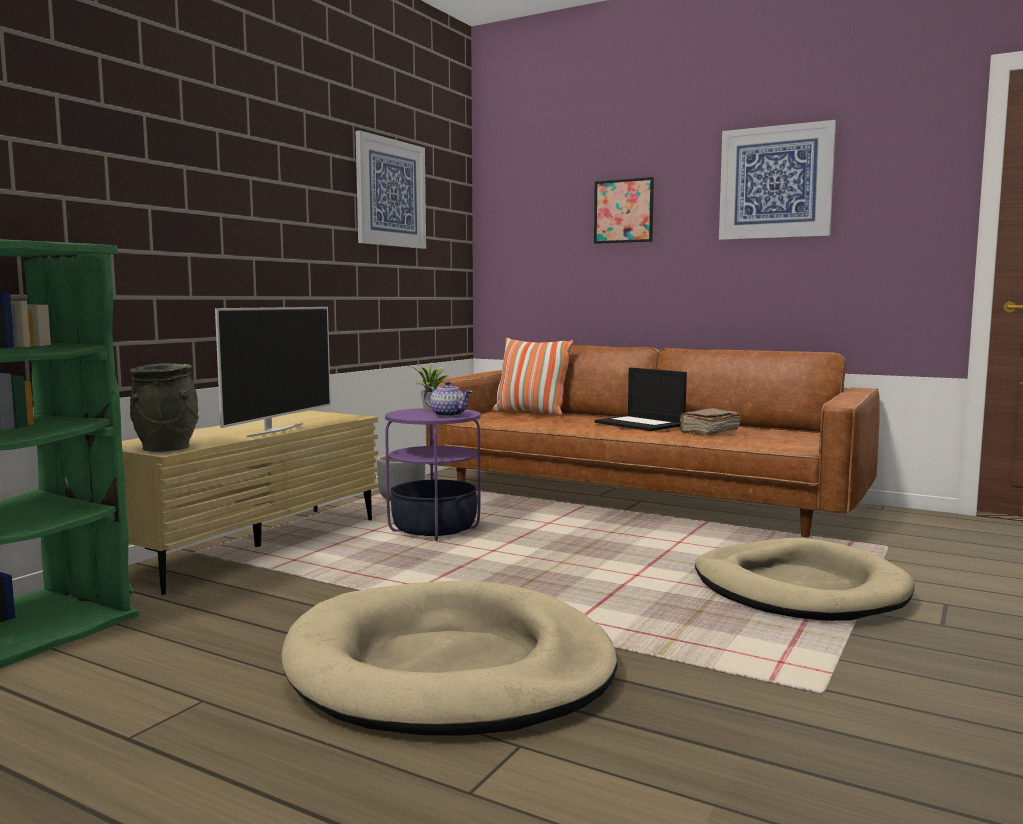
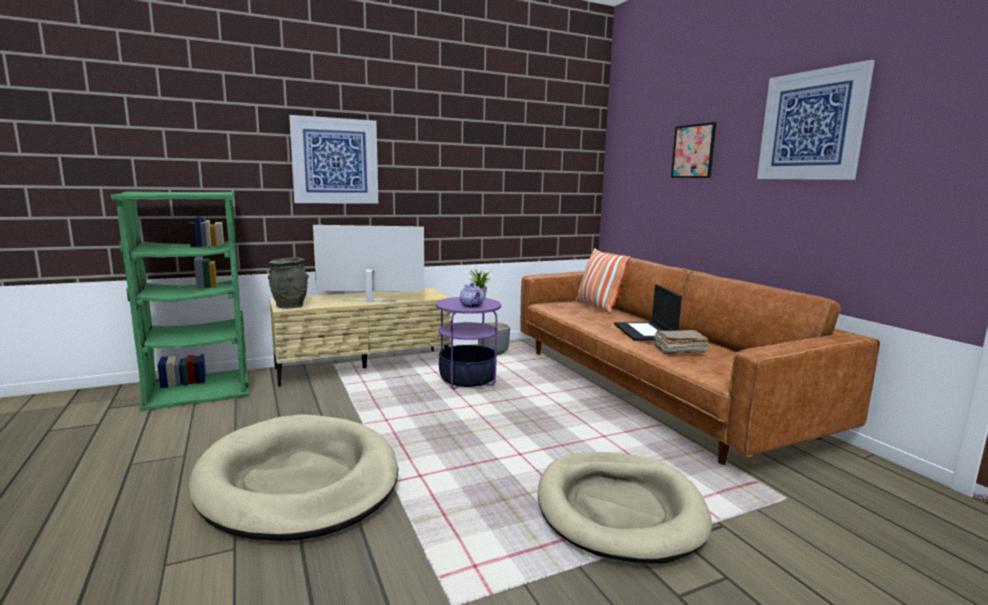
camera: 35 degrees right, 5 degrees up
(274, 430) = (370, 301): television -> television turned 150 degrees counterclockwise
(390, 193) = (517, 142): picture -> picture (335, 161)

